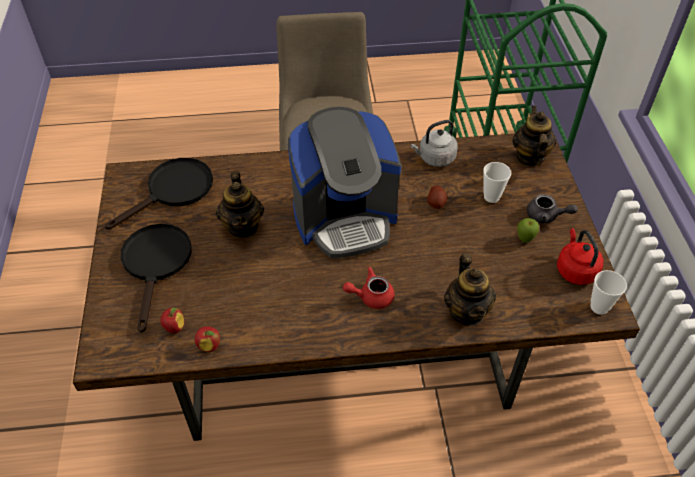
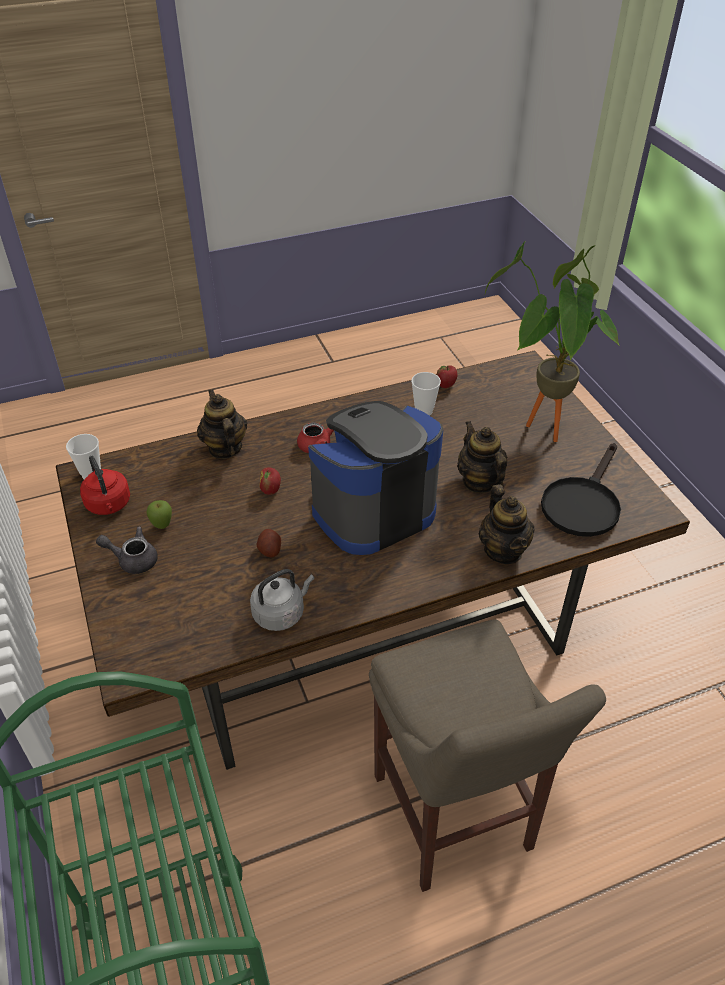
camera: 165 degrees right, 5 degrees down
(156, 264) = (539, 432): black frying pan -> potted plant
(174, 328) = (484, 392): apple -> apple (270, 490)
(491, 197) = (201, 571): cup -> cup (424, 411)
(529, 157) = (145, 644): teapot -> teapot (503, 550)

